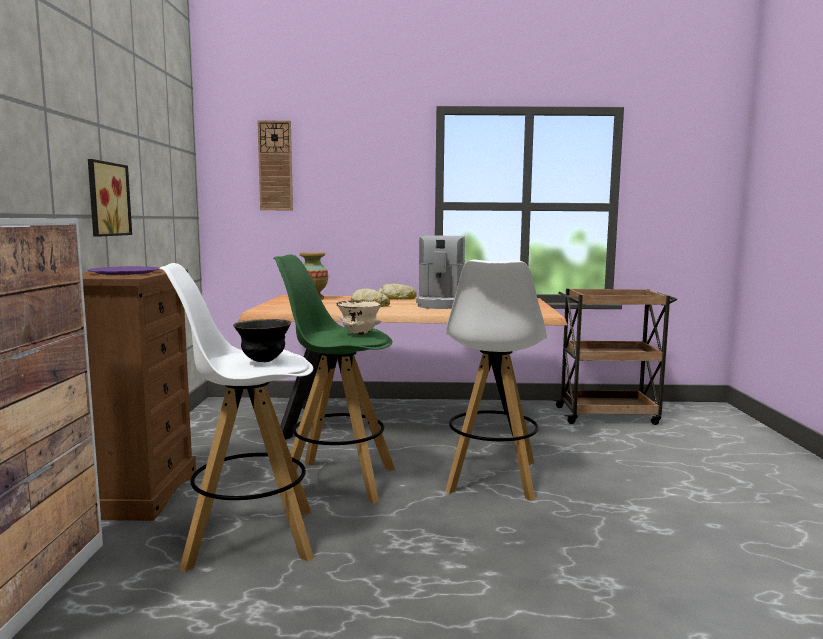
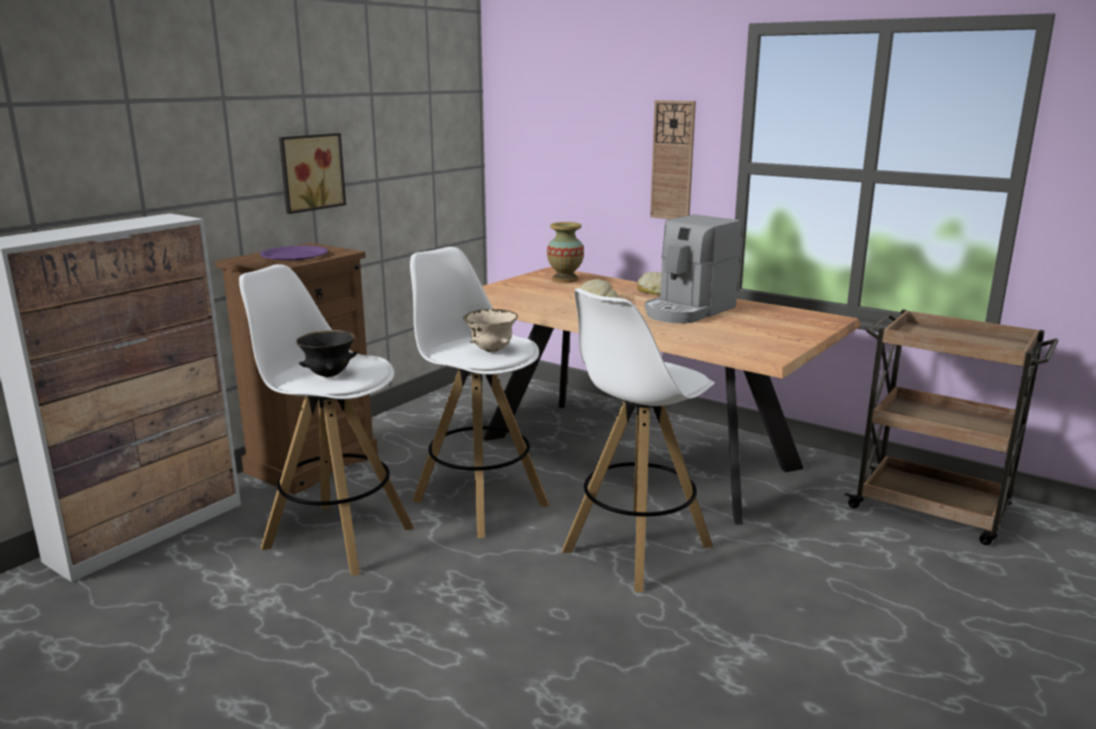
camera: 35 degrees right, 10 degrees up
(275, 166) = (557, 107): wall clock -> wall clock (673, 161)
(337, 481) = (479, 502): green stool -> white stool

